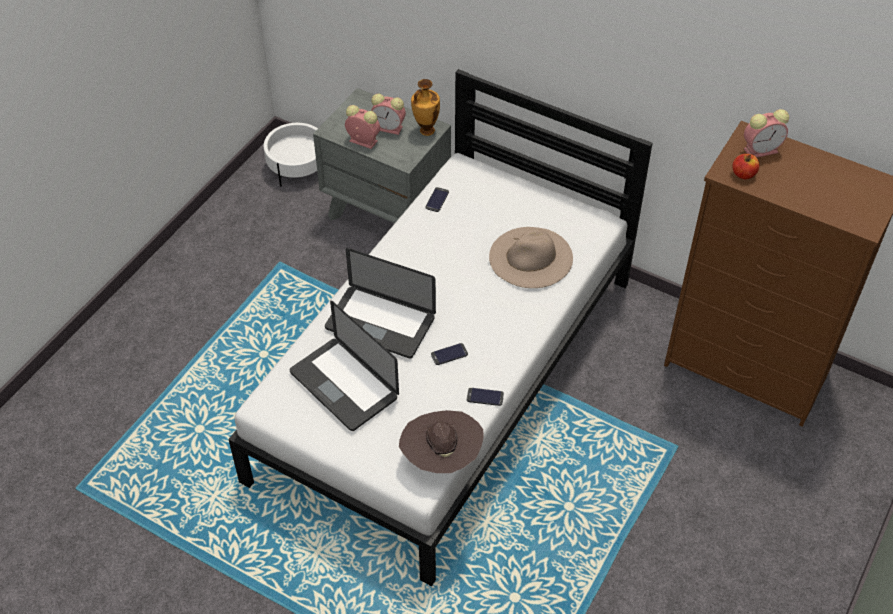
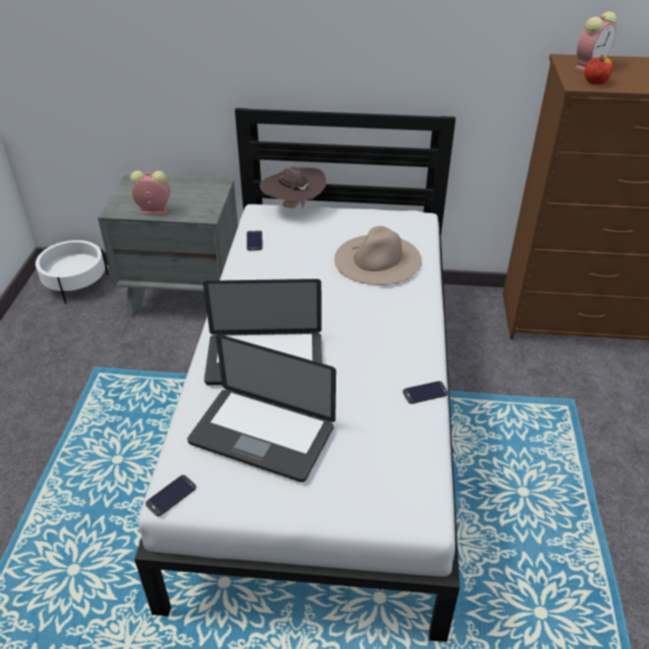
camera: 25 degrees left, 10 degrees down
(390, 128) = (175, 195): alarm clock -> none
(426, 130) = (212, 189): vase -> none
(441, 457) = (424, 471): brown hat -> brown hat (293, 207)
(449, 354) = (358, 365): phone -> phone (171, 495)

